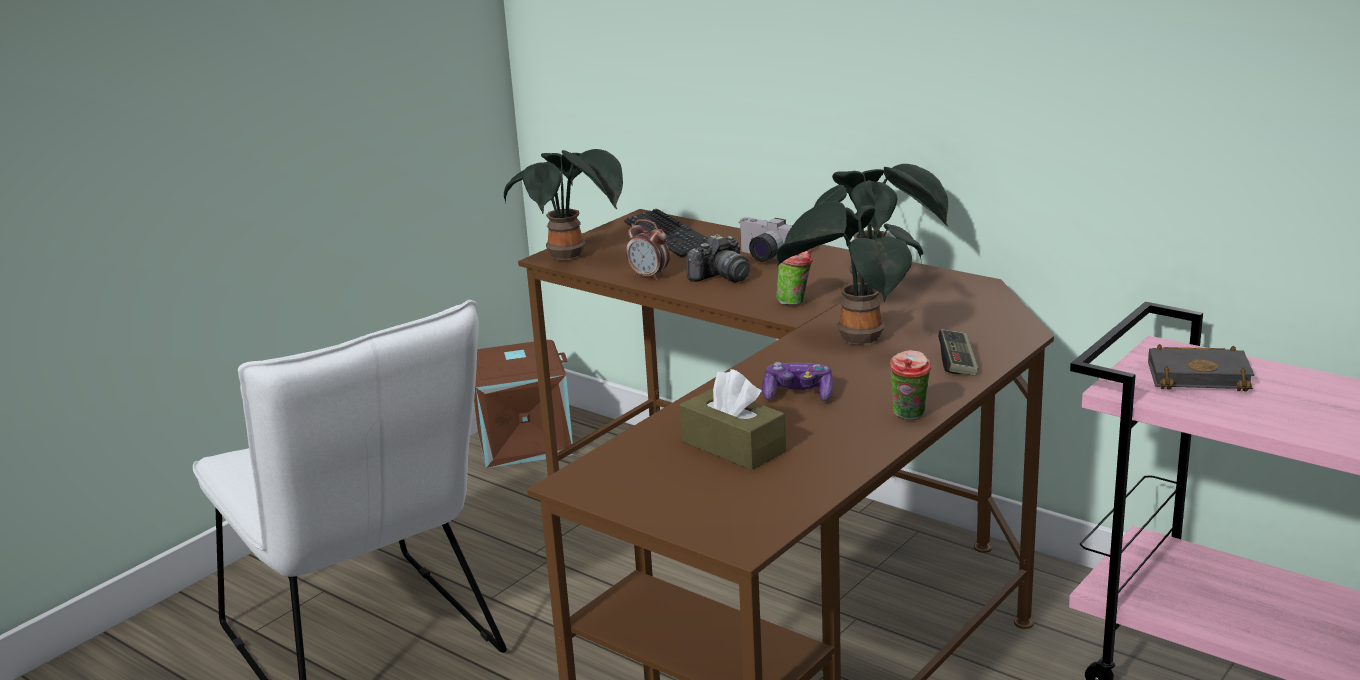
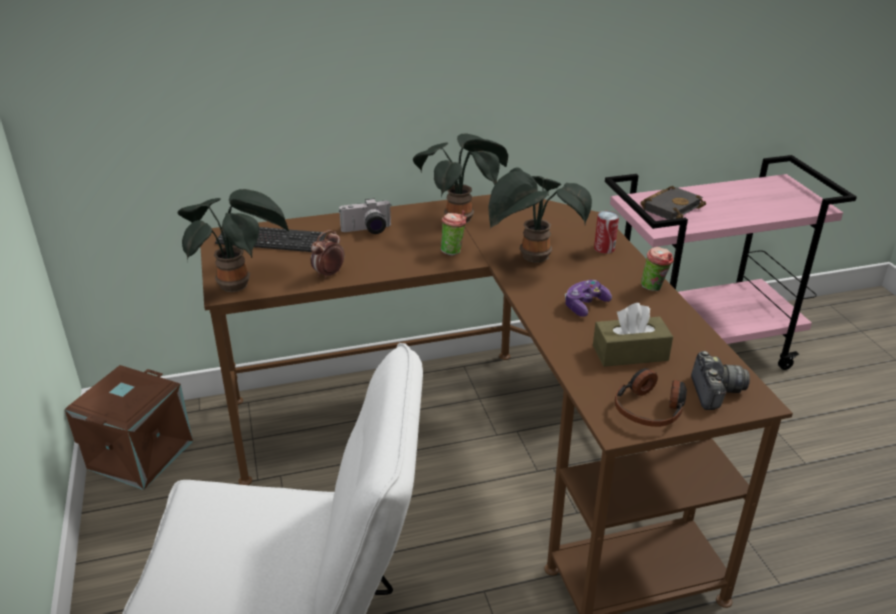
camera: 55 degrees left, 10 degrees up
(636, 488) = (650, 408): none -> headphones
(649, 276) = (328, 274): alarm clock -> alarm clock turned 150 degrees clockwise
(721, 277) = (373, 254): camera -> camera (714, 392)
(957, 363) = (604, 248): game controller -> can

